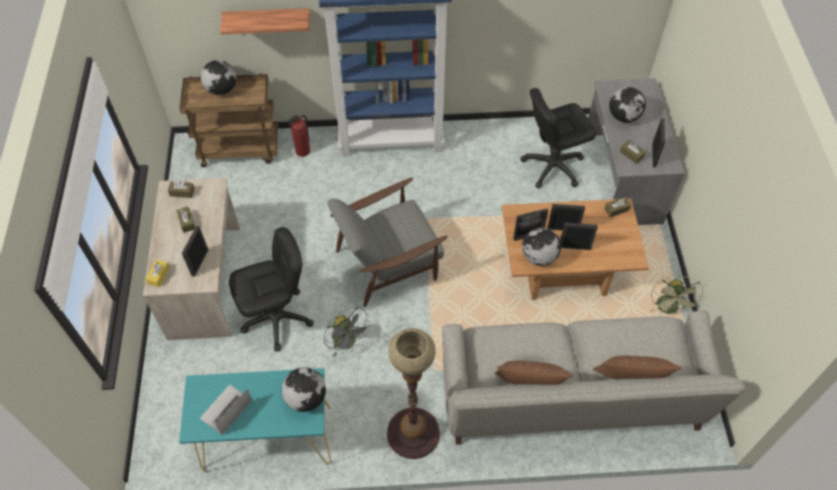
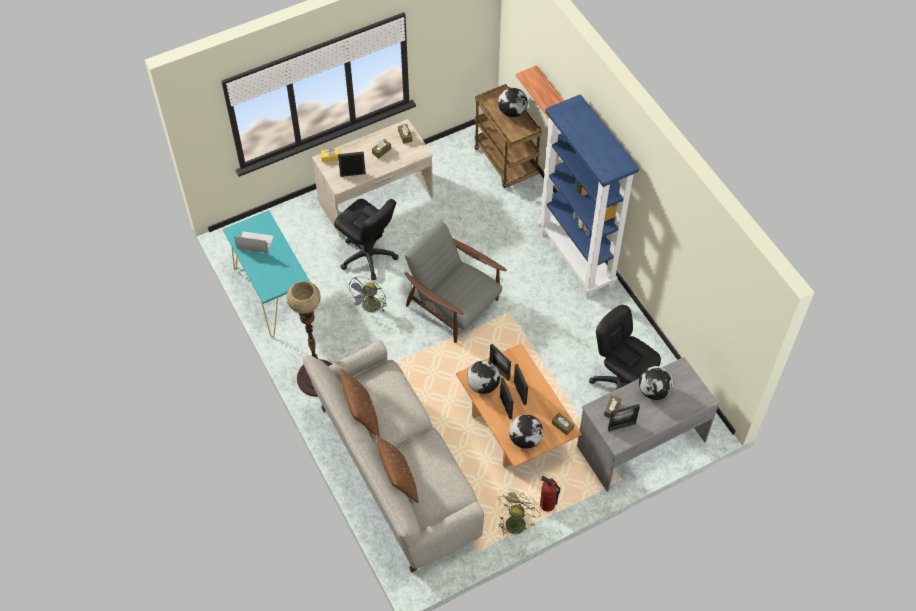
camera: 65 degrees right, 0 degrees up
(303, 151) = (528, 203): fire extinguisher -> fire extinguisher (547, 505)
(306, 397) = (283, 281): globe -> globe (525, 439)
(669, 309) = (516, 520): green fan -> green fan turned 135 degrees clockwise

